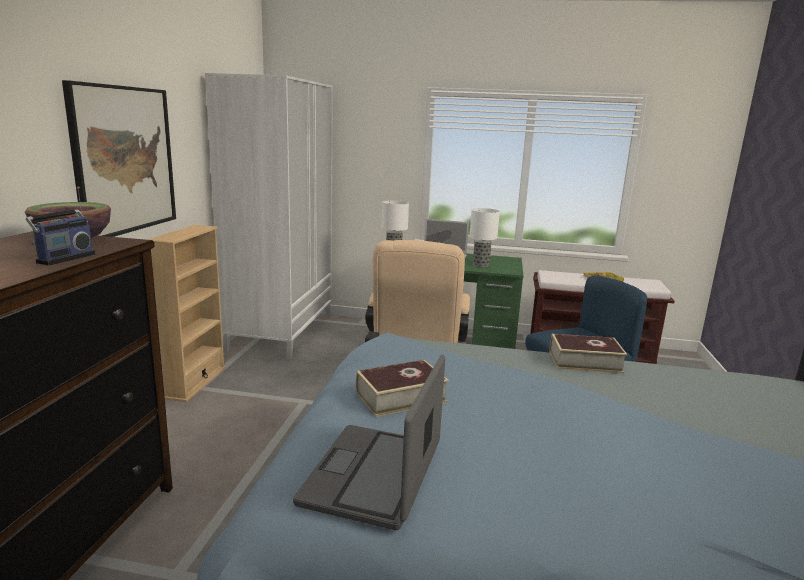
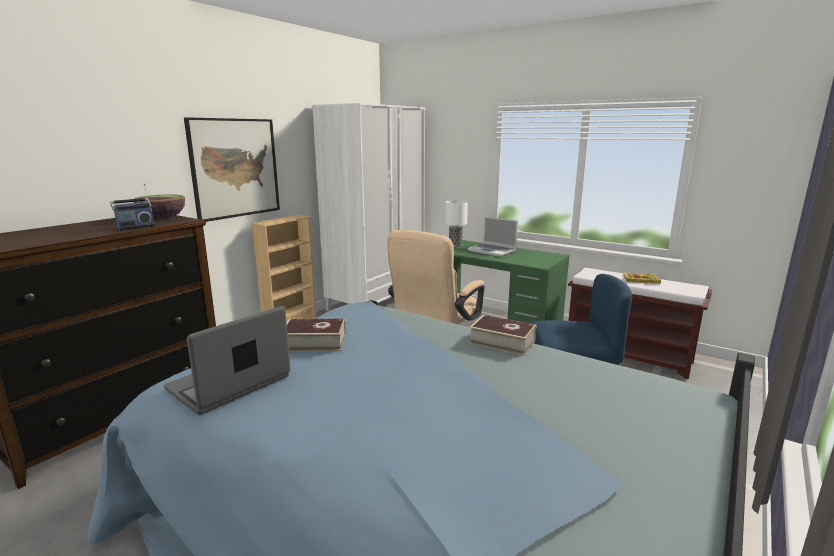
camera: 25 degrees right, 0 degrees up
(481, 265) = (520, 258): table lamp -> none

